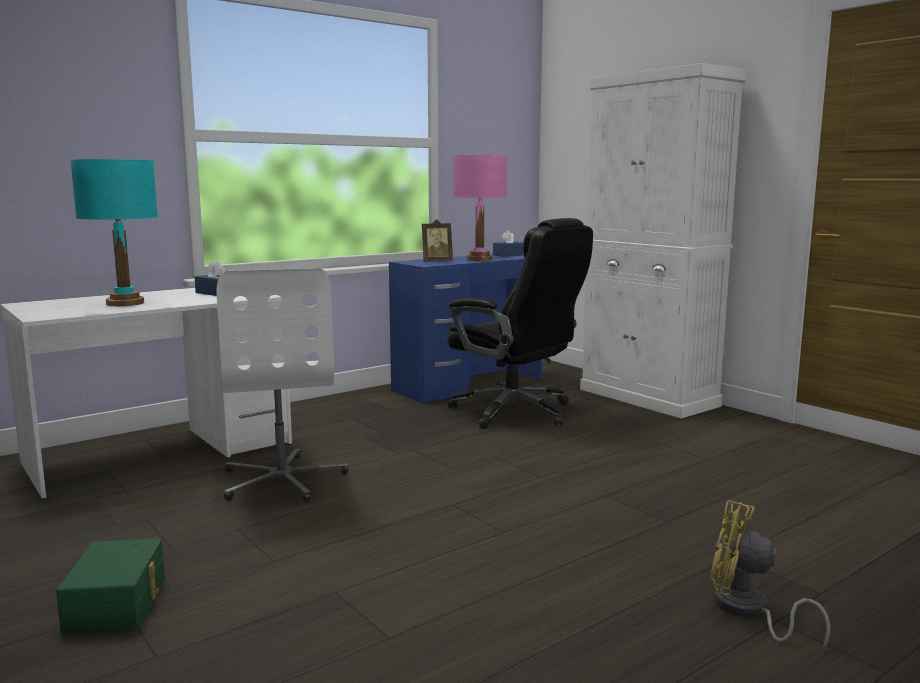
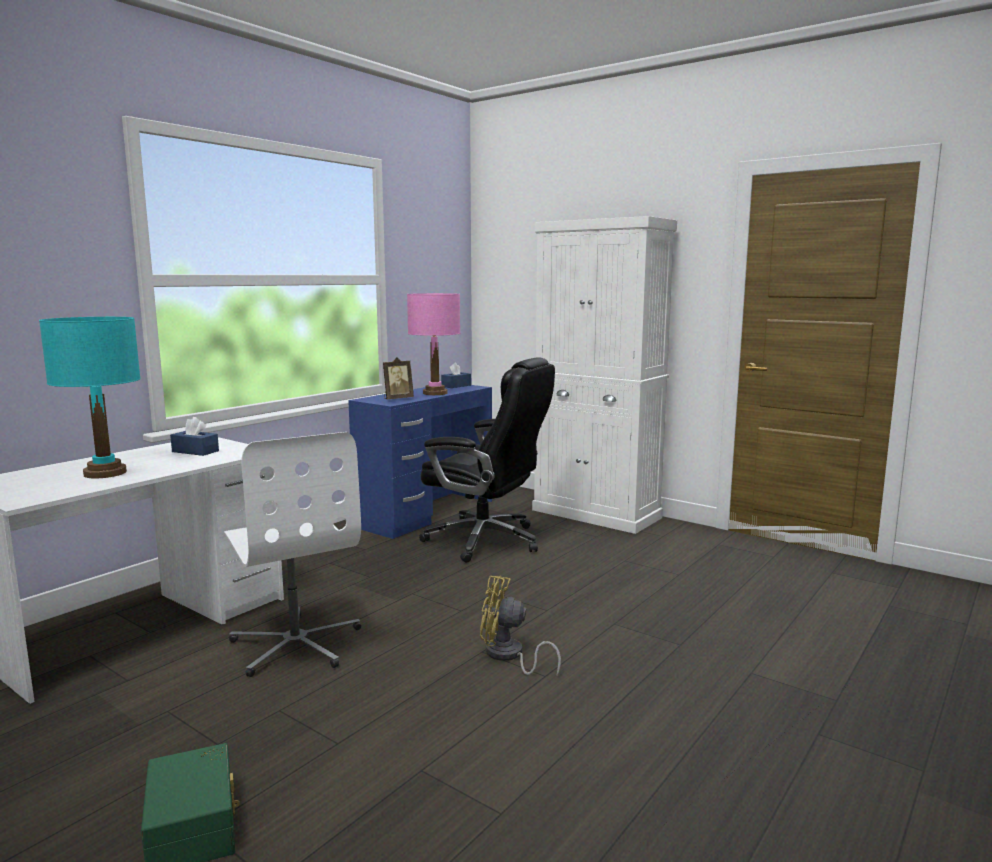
camera: 15 degrees left, 0 degrees up
(747, 611) = (791, 728): yellow fan -> yellow fan (508, 656)

